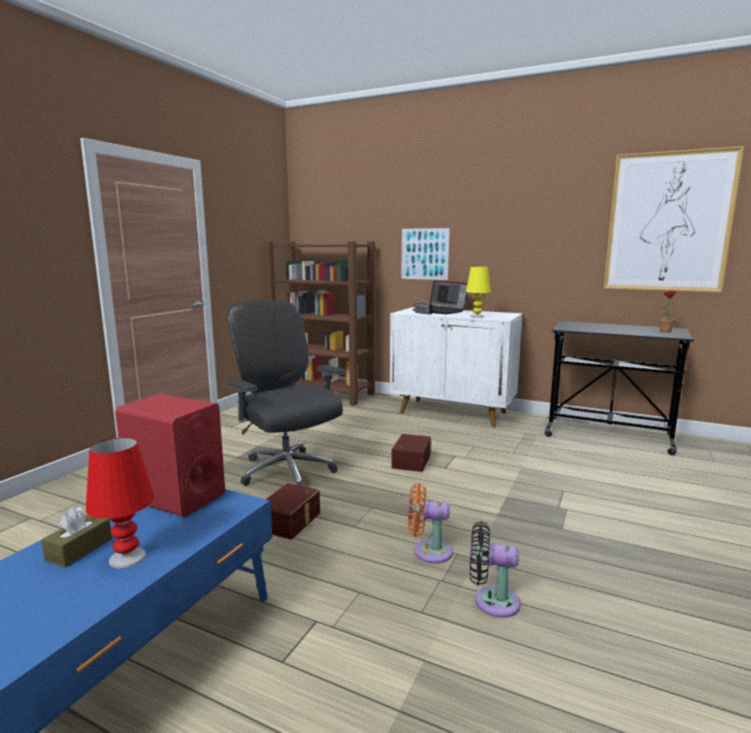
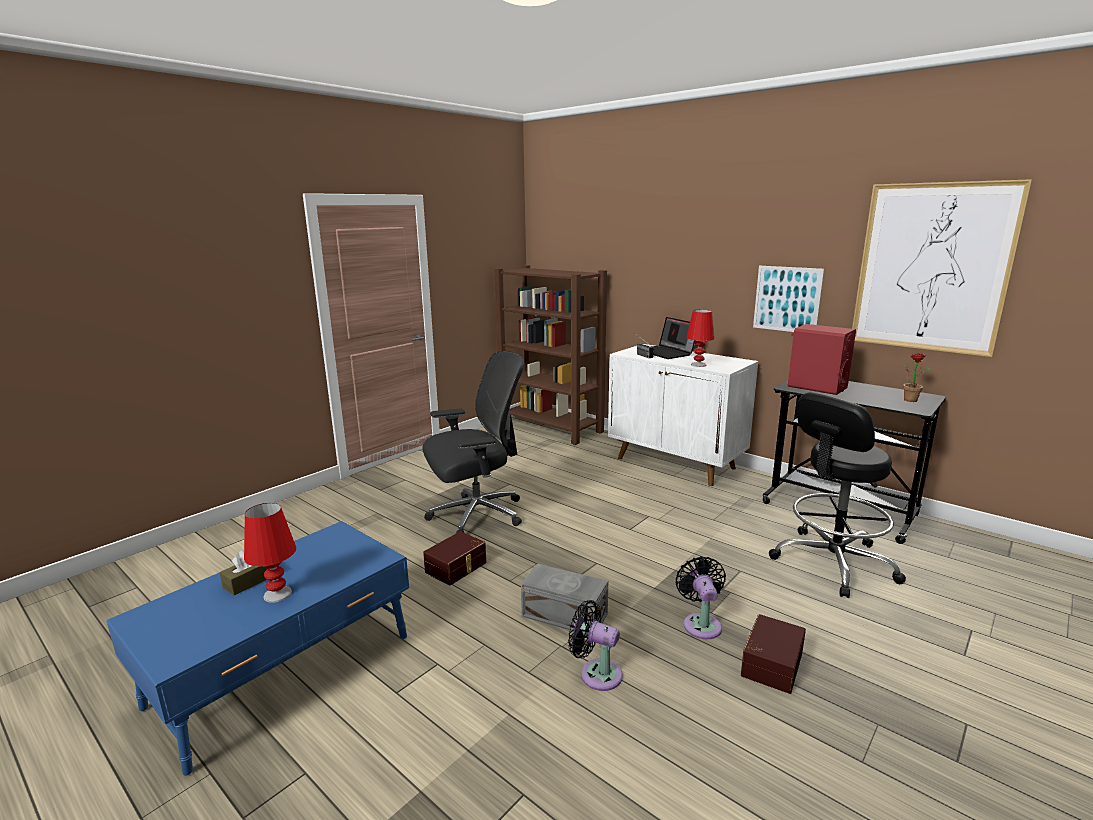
camera: 15 degrees right, 5 degrees up
(175, 497) = (335, 543): red speaker -> red speaker (816, 387)
(288, 472) = (476, 516): office chair -> office chair turned 90 degrees clockwise
(410, 461) = (598, 517): brown storage box -> brown storage box (770, 663)
(424, 254) = (658, 286): picture -> picture (787, 299)
(428, 551) = (565, 616): orange fan -> grey storage box
(476, 316) = (698, 365): yellow table lamp -> red table lamp
(559, 539) = (701, 623): none -> black fan
(632, 475) = (832, 563): none -> black stool

